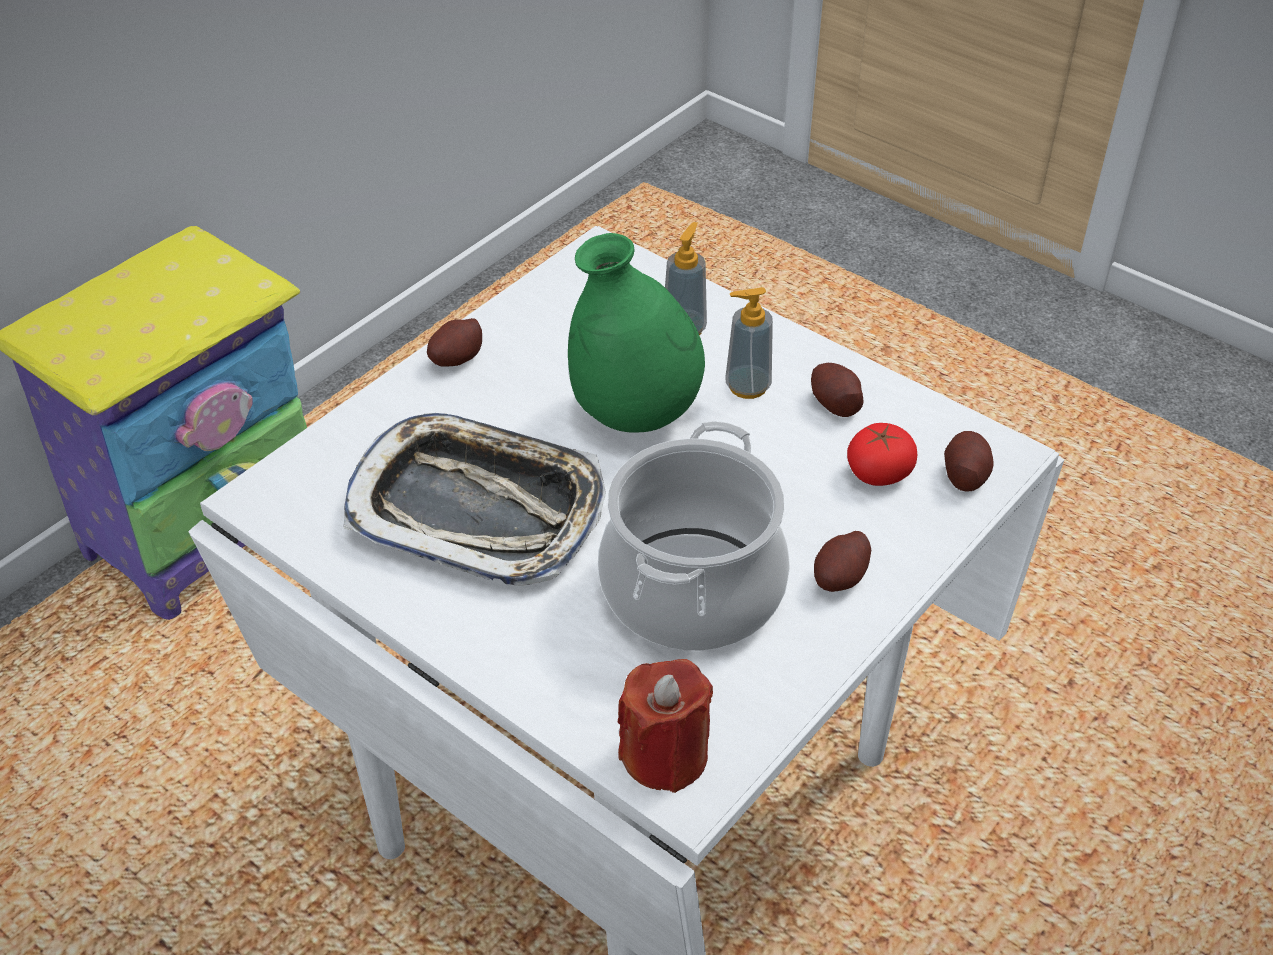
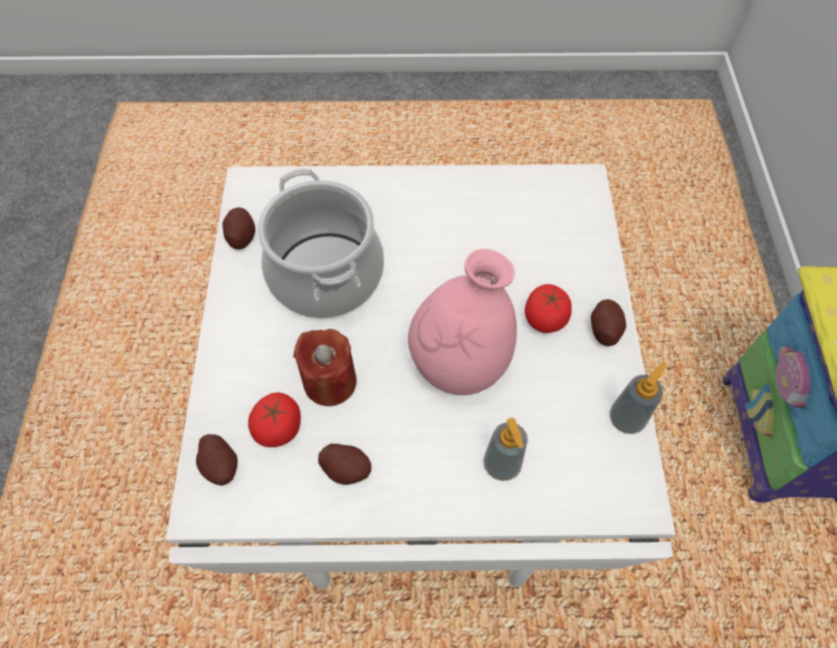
camera: 140 degrees right, 15 degrees up
(477, 509) = (476, 245): tray -> none
(498, 401) = (545, 318): none -> tomato
(635, 415) = (459, 364): green vase -> pink vase
(665, 755) = (271, 192): red candle -> red candle (330, 382)
(747, 386) = (414, 441): soap dispenser -> soap dispenser (626, 419)
(839, 578) = (252, 333): potato -> potato (241, 236)

